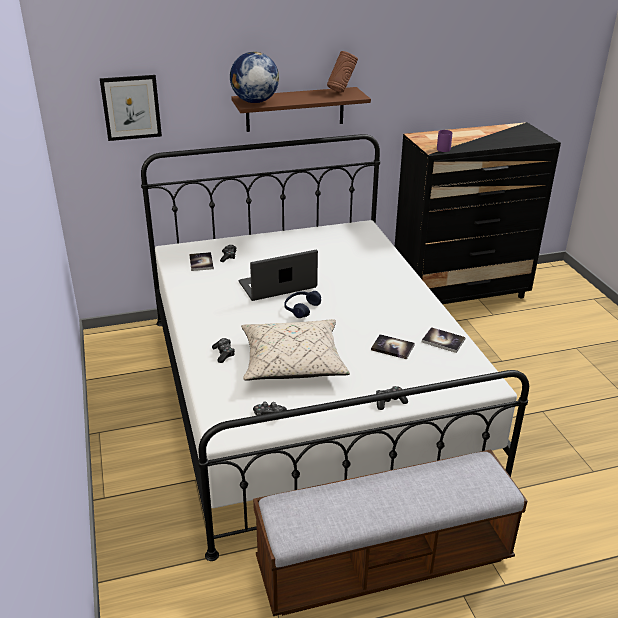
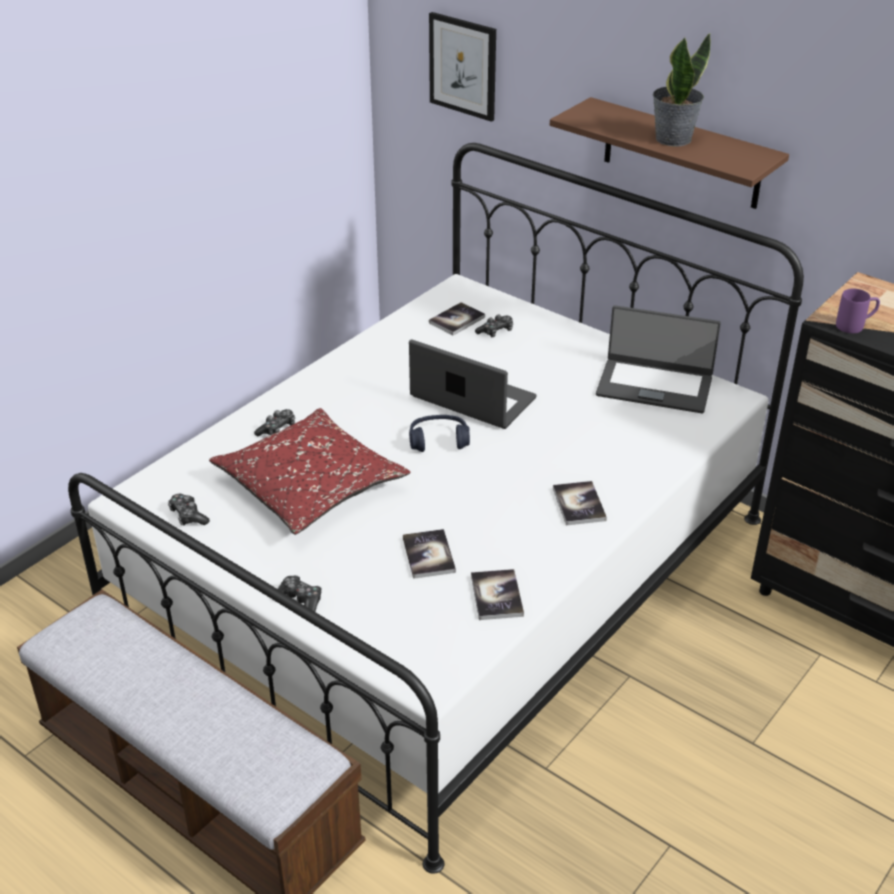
camera: 55 degrees right, 5 degrees up
(254, 102) = (591, 116): globe -> none
(292, 362) = (310, 486): beige pillow -> red pillow
(306, 97) = (672, 139): none -> potted plant
(331, 238) = (654, 385): none -> laptop
(341, 91) = (743, 151): brown vase -> none
(398, 293) = (579, 504): none -> book

